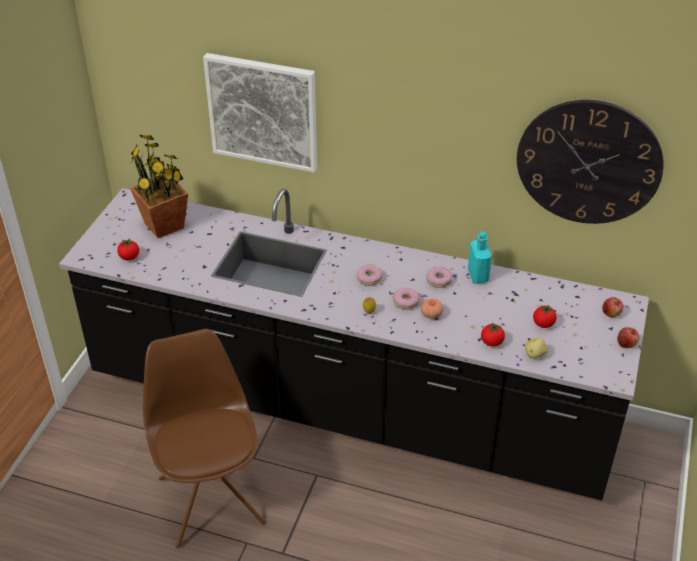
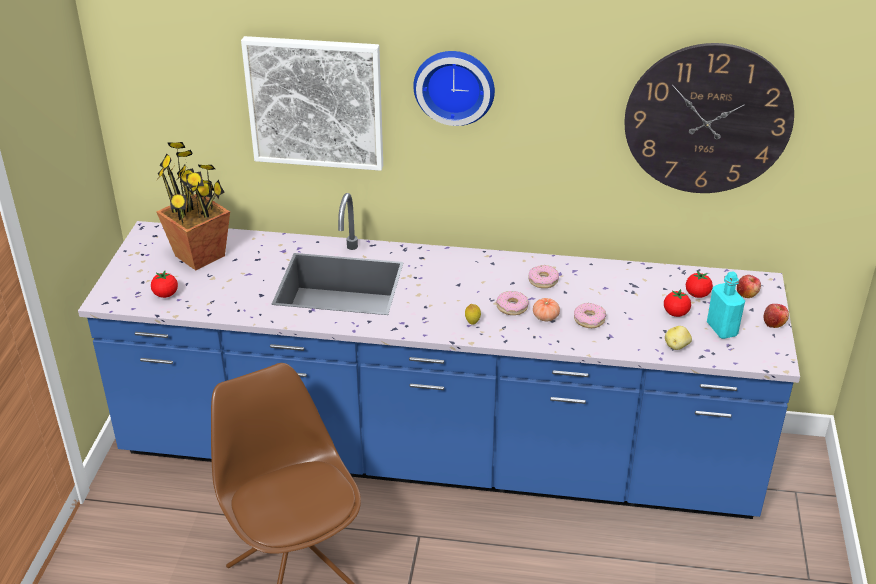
camera: 10 degrees left, 5 degrees down
(348, 406) = (438, 454): black counter -> blue counter
(369, 278) = (462, 287): donut -> donut (589, 320)
(376, 110) = (454, 85): none -> wall clock
(478, 276) = (586, 271): turquoise bottle -> turquoise bottle (722, 329)
(491, 342) = (624, 339): tomato -> tomato (697, 295)

